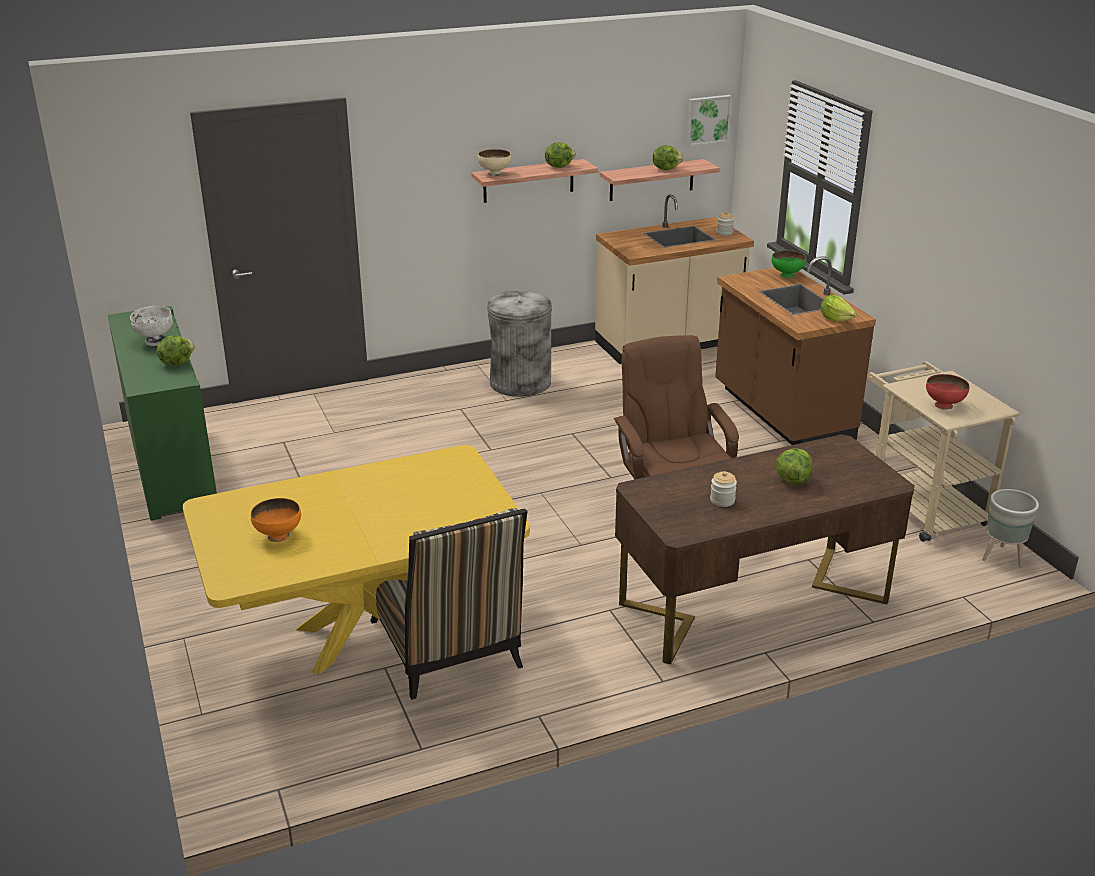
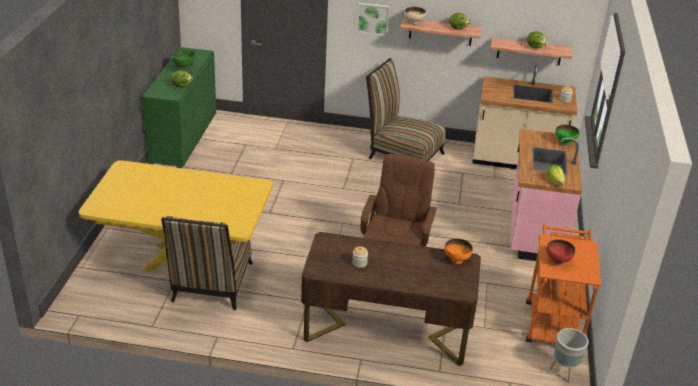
camera: 30 degrees right, 5 degrees up
(155, 341) = (184, 70): white bowl -> green bowl
(279, 535) = (136, 194): orange bowl -> orange bowl (457, 260)
(520, 382) = (402, 154): grey trash can -> chair
(707, 119) = (577, 21): picture -> picture (373, 18)
(781, 414) = (534, 231): brown counter -> pink counter
(792, 479) = (412, 267): lettuce -> none
(921, 505) = (552, 320): beige cart -> orange cart

